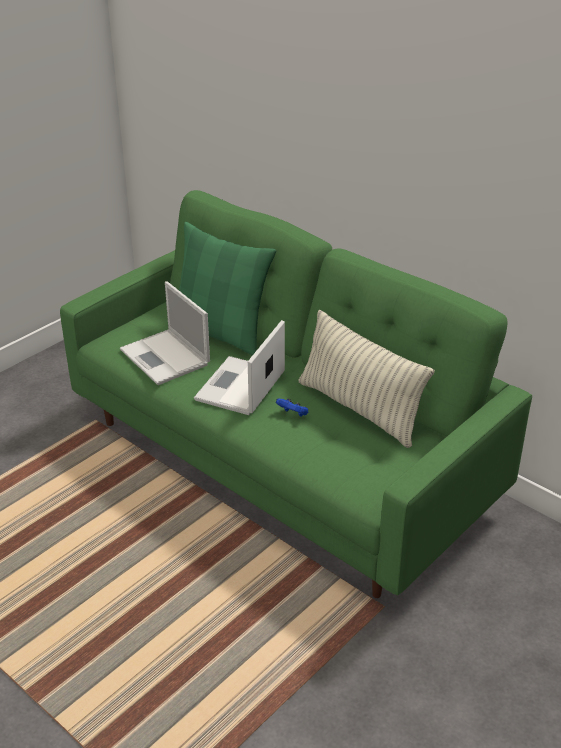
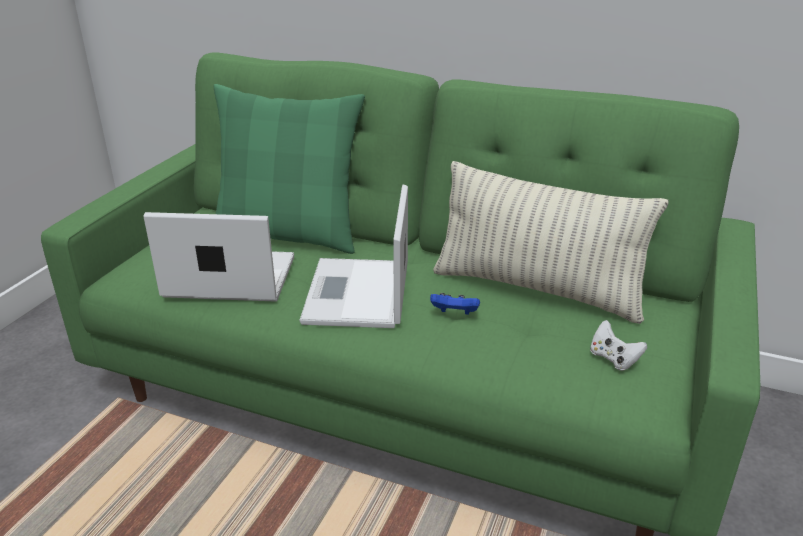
camera: 20 degrees left, 5 degrees down
(166, 358) = (227, 278): laptop -> laptop turned 150 degrees clockwise
(370, 466) = (613, 359): none -> white game controller

